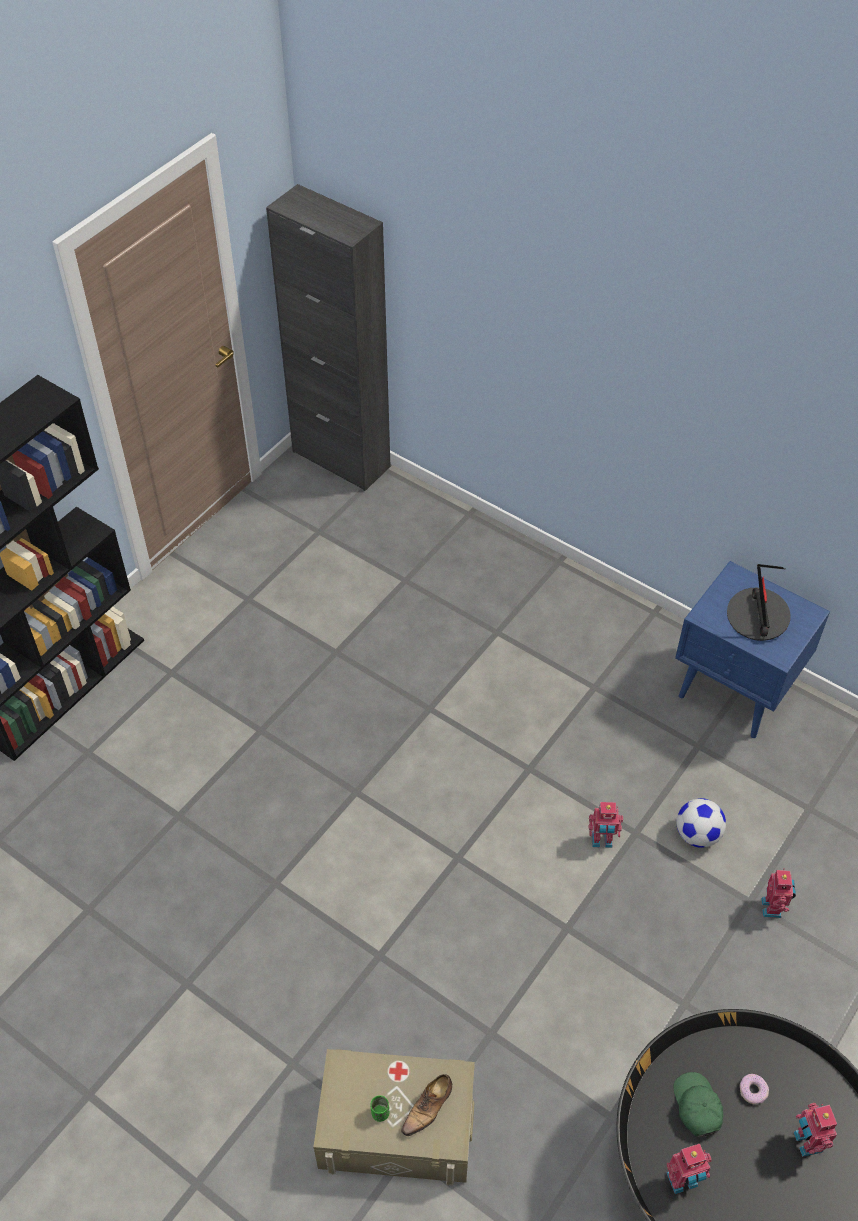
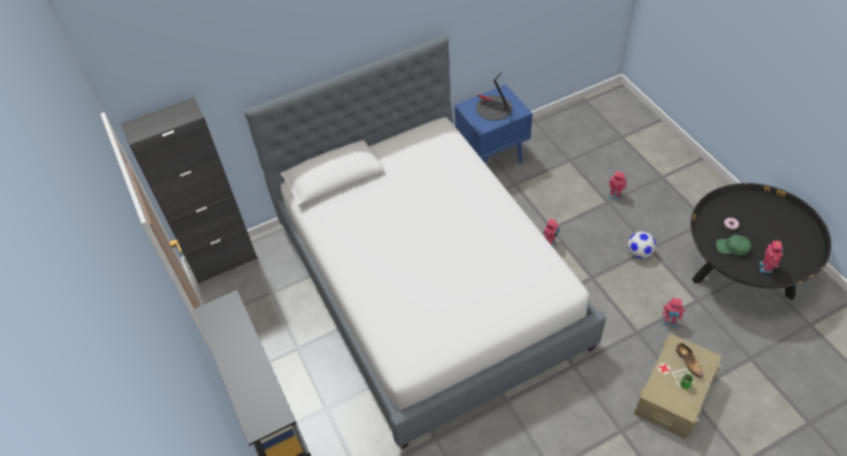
camera: 60 degrees left, 0 degrees up
(429, 704) = (428, 284): none -> bed
(697, 835) = (564, 206): football -> football (639, 252)
(806, 1142) = (760, 217): toy robot -> toy robot (669, 322)

